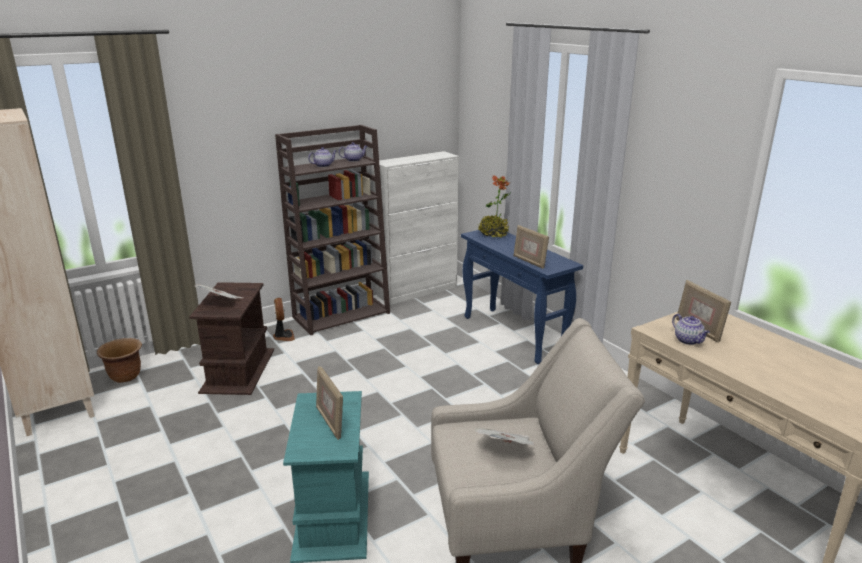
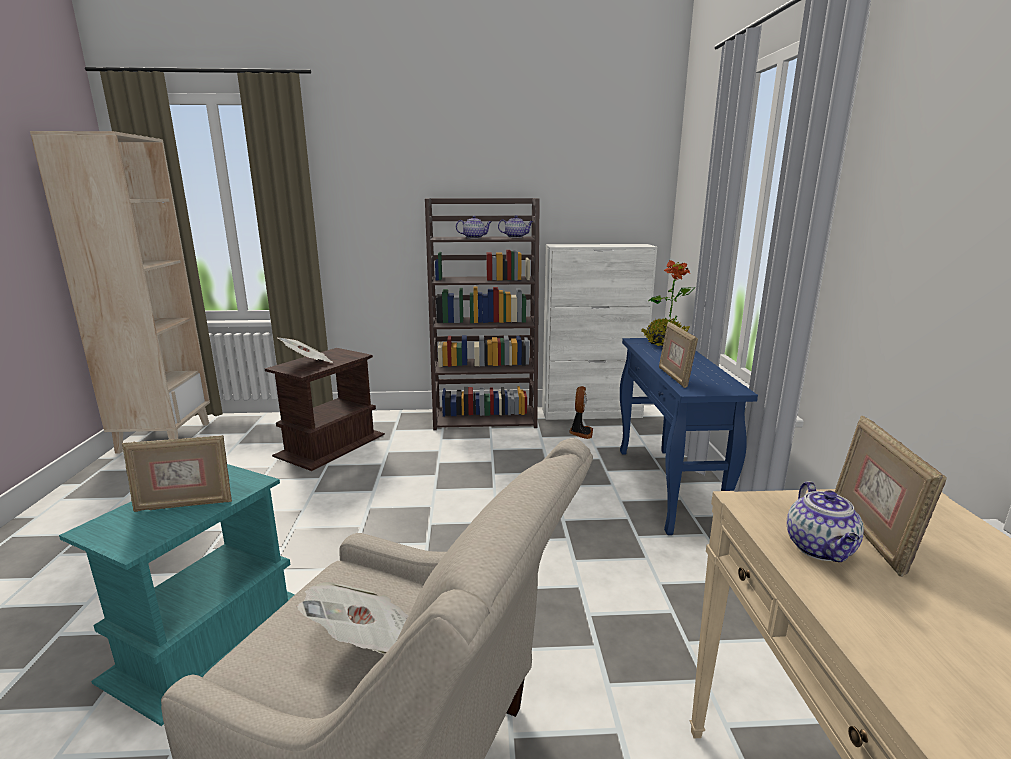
camera: 30 degrees right, 5 degrees down
(125, 376) = (242, 426): brown planter -> none
(283, 336) = (407, 425): fan -> fan (580, 432)
(330, 422) = (185, 504): picture frame -> picture frame turned 105 degrees counterclockwise

